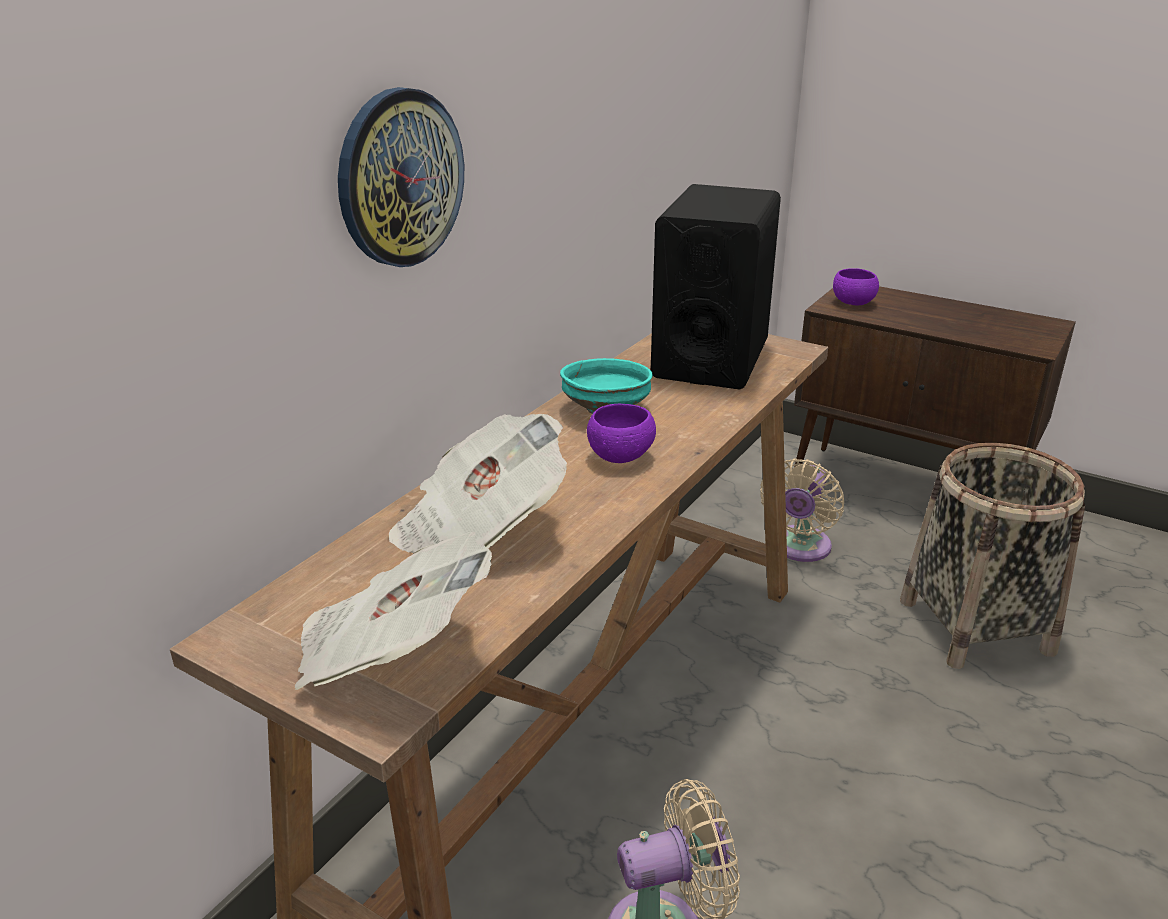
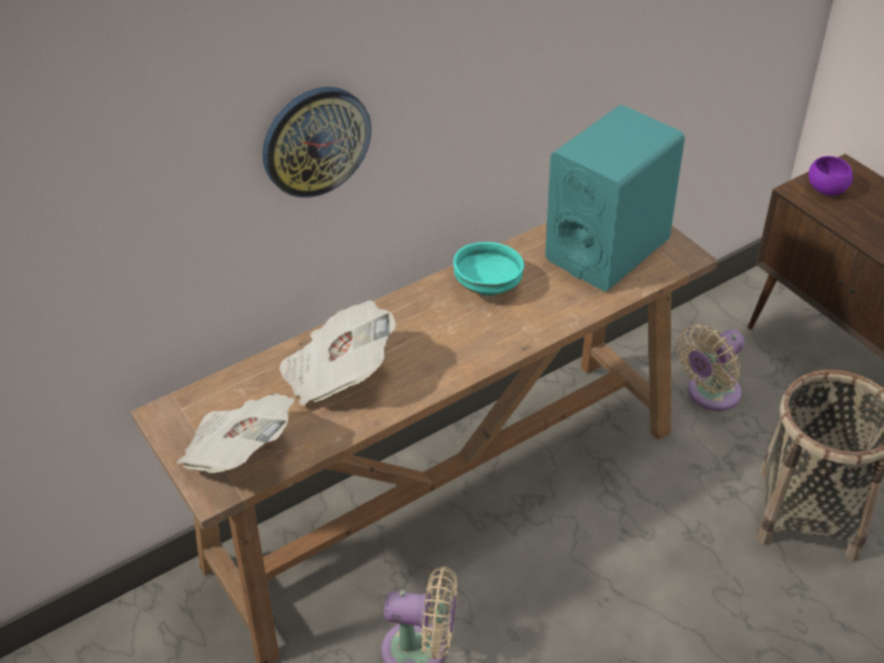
camera: 25 degrees right, 15 degrees up
(620, 457) = (467, 337): purple bowl -> none
(710, 358) = (607, 249): black speaker -> turquoise speaker

